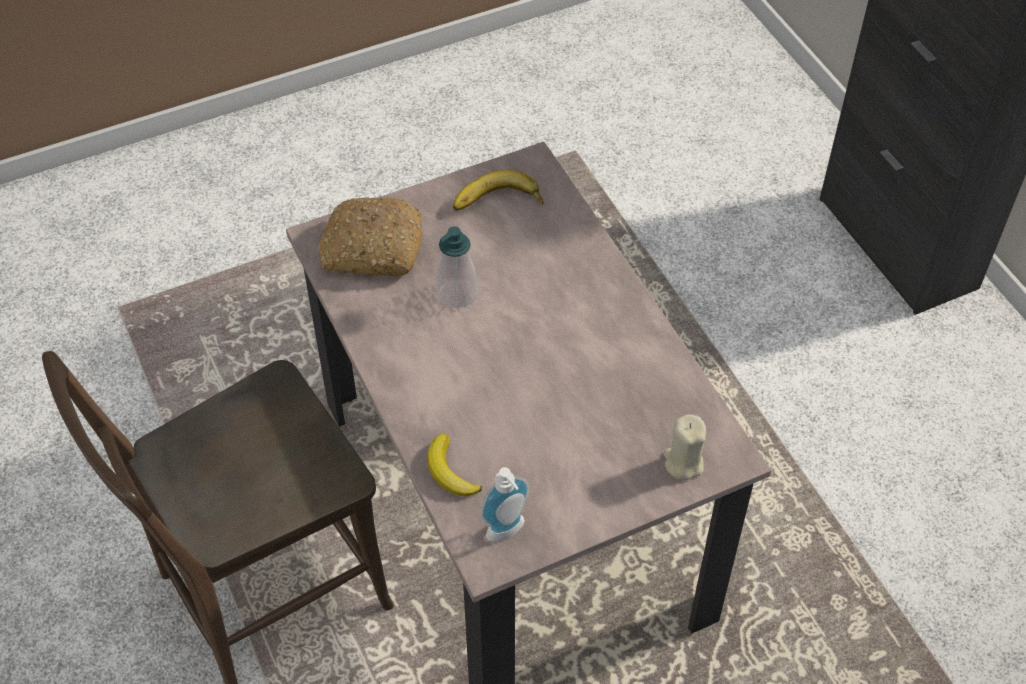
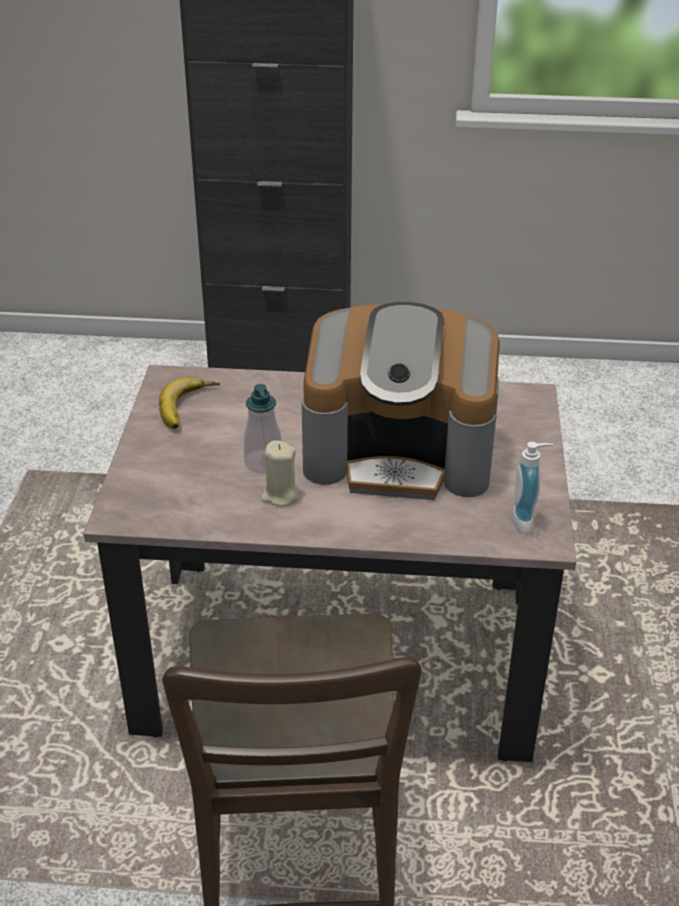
camera: 60 degrees left, 15 degrees down
(372, 249) = (165, 490): bread -> none
(450, 471) = (444, 530): banana -> none
(544, 388) = (400, 453): none -> coffee machine
(683, 462) = (522, 416): beige candle -> beige candle (280, 495)

